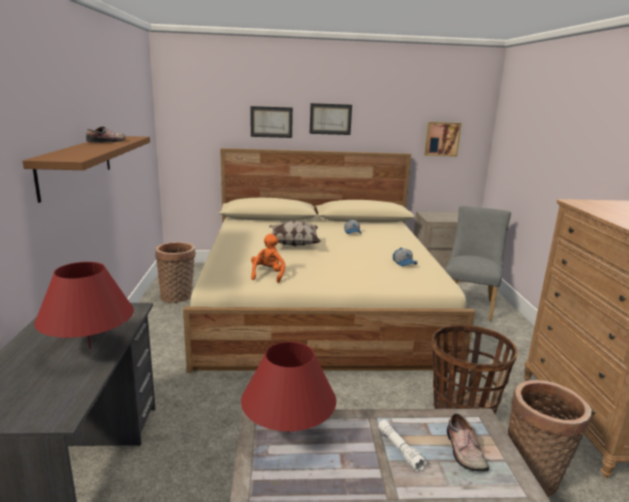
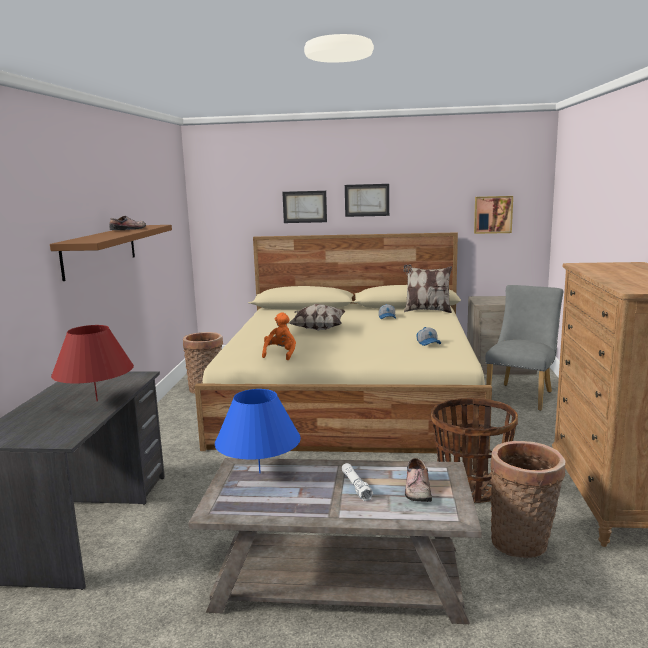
camera: 10 degrees right, 5 degrees down
(288, 431) = (260, 472): red table lamp -> blue table lamp
(384, 225) = (427, 311): none -> pillow

